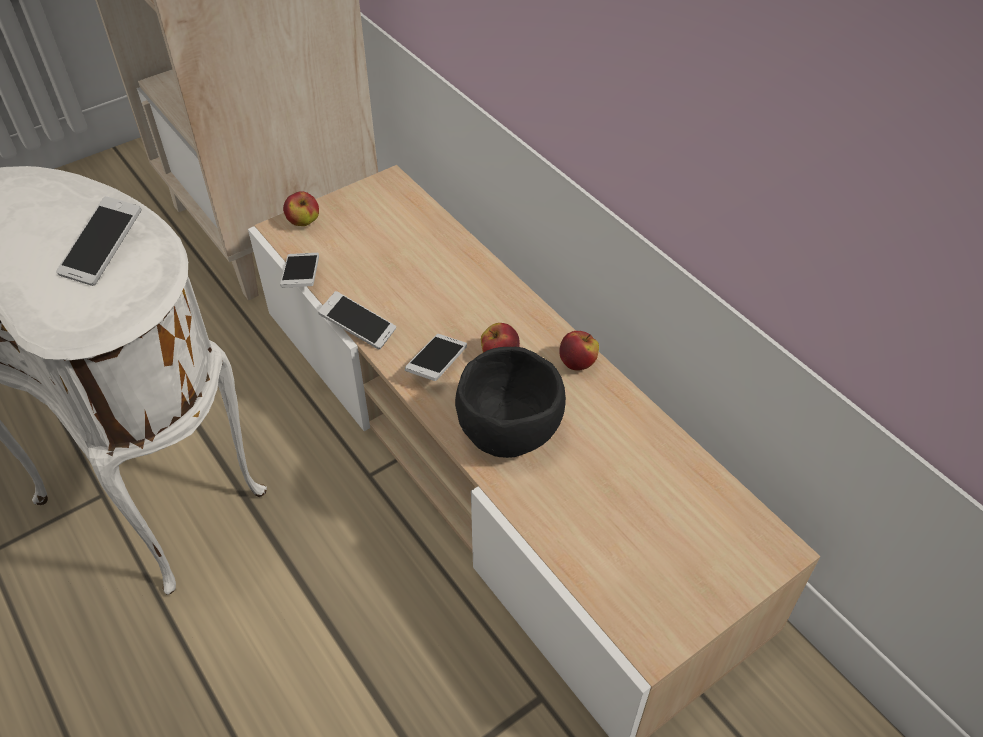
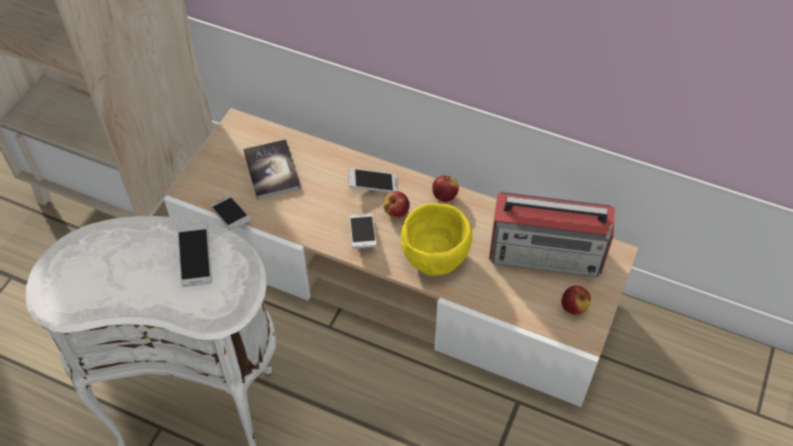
camera: 30 degrees left, 5 degrees up
(303, 222) = (200, 177): apple -> apple (574, 307)
(358, 328) = (296, 234): phone -> phone (373, 185)
(388, 246) = (272, 170): none -> book
(510, 430) = (435, 255): black bowl -> yellow bowl
(670, 500) = (547, 254): none -> radio

